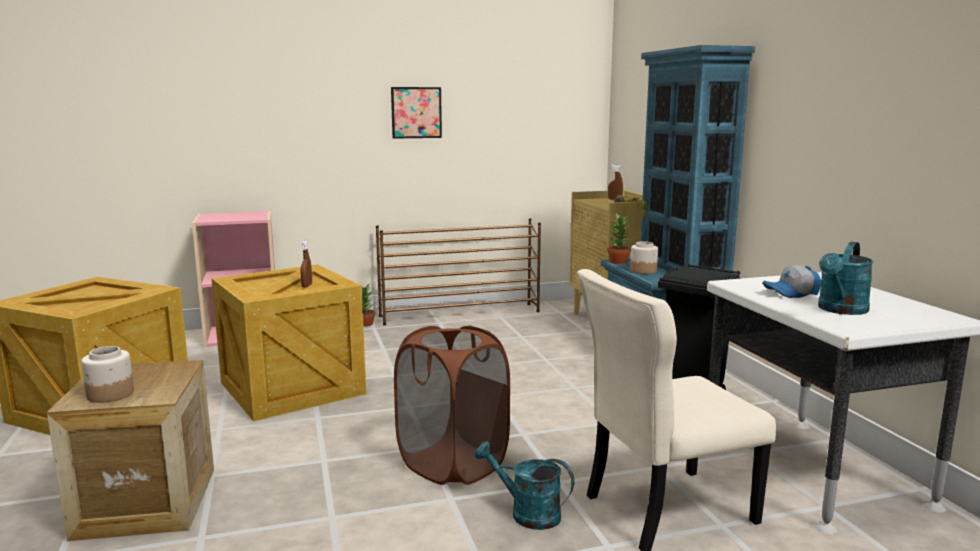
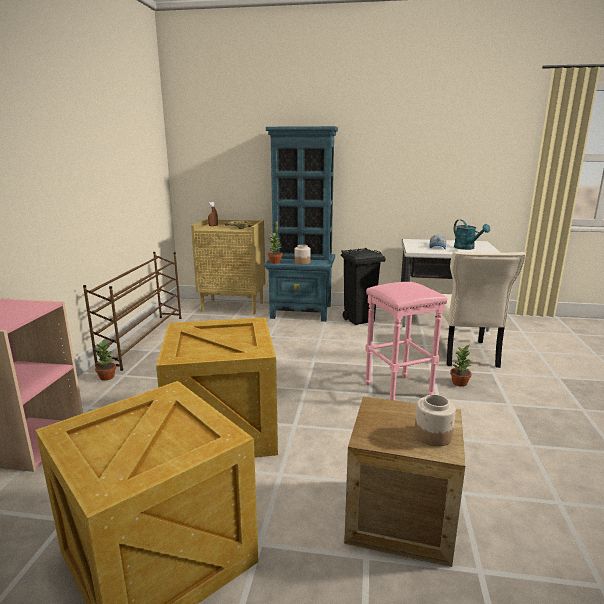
camera: 65 degrees left, 5 degrees up
(307, 286) = (234, 334): brown spray bottle -> none
(416, 112) = (86, 172): picture -> none
(452, 464) = (398, 391): brown laundry basket -> pink stool
(527, 513) = (460, 383): turquoise watering can -> potted plant

